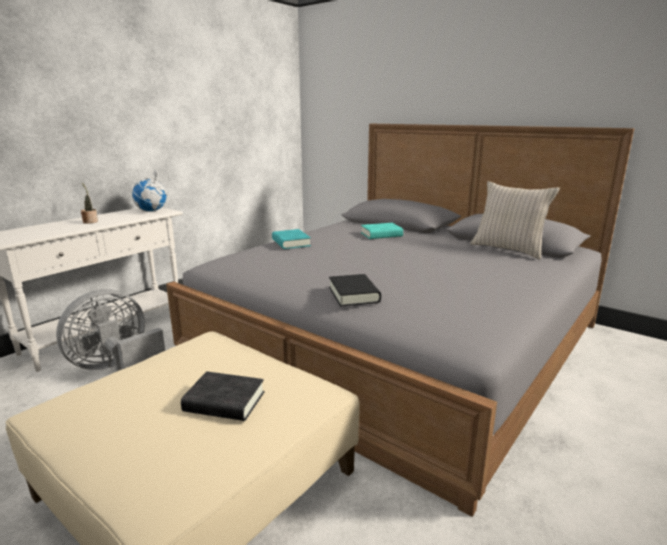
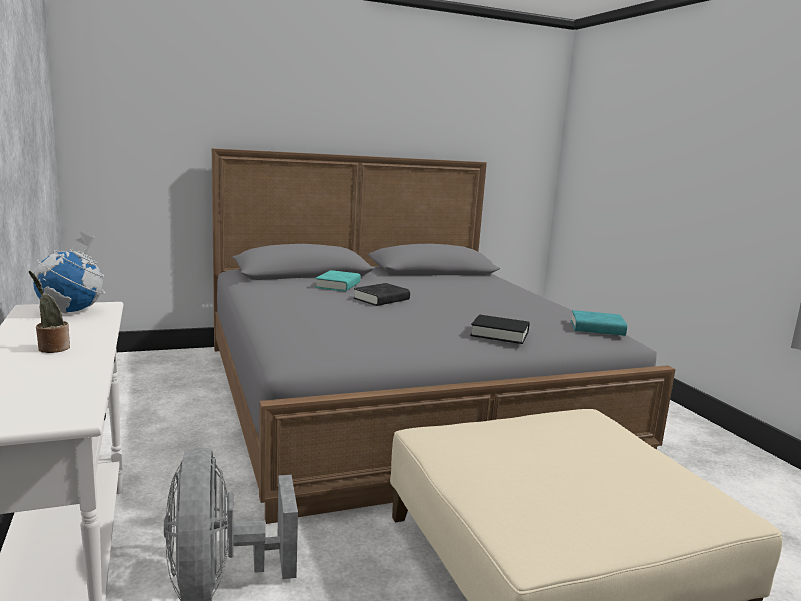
camera: 60 degrees left, 5 degrees down
(224, 402) = (591, 449): black book -> black book (381, 299)
(291, 243) = (296, 313): turquoise book -> turquoise book (597, 328)
(508, 249) = (452, 276): beige pillow -> none

